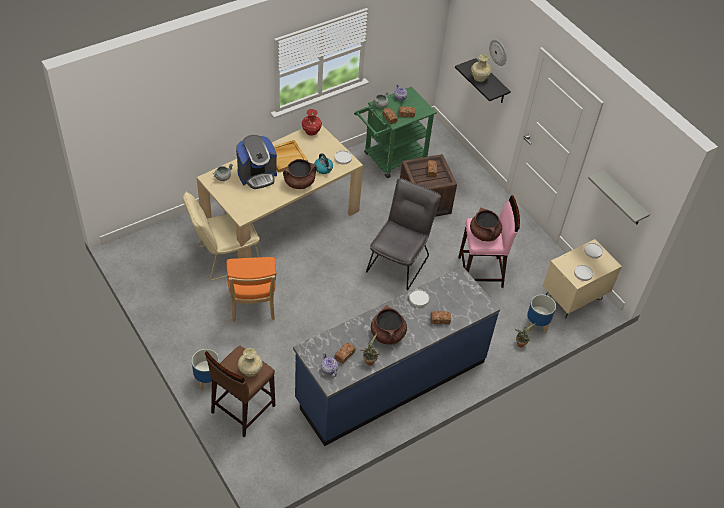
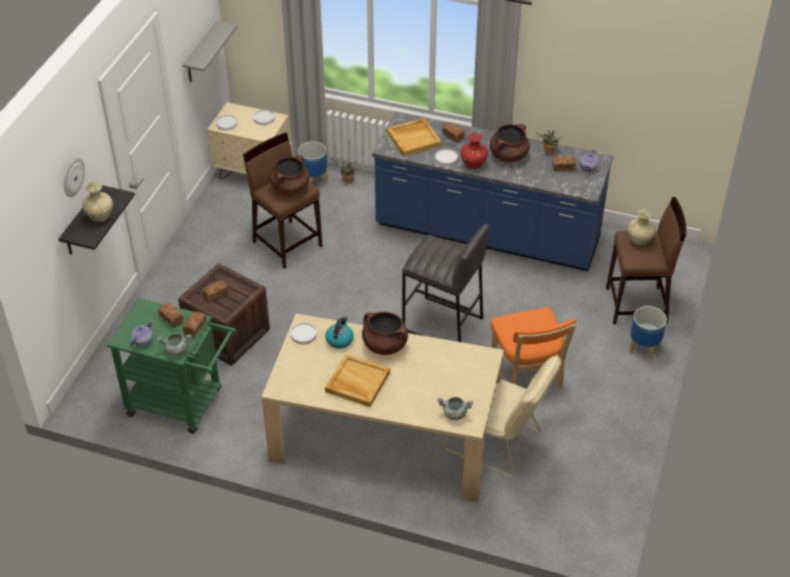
camera: 125 degrees left, 5 degrees down
(252, 305) = (527, 376): orange chair -> orange chair turned 120 degrees clockwise
(257, 175) = (415, 387): coffee machine -> none
(311, 132) = (289, 389): red vase -> red vase (473, 165)
(333, 297) = (443, 325): none -> grey stool
(400, 261) = (338, 306): grey chair -> none
(457, 297) = (414, 138): none -> beige tray
(481, 272) = (287, 243): pink stool -> brown stool

